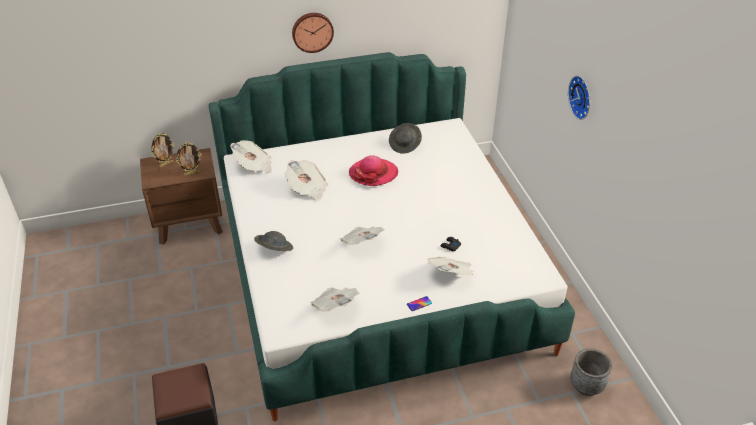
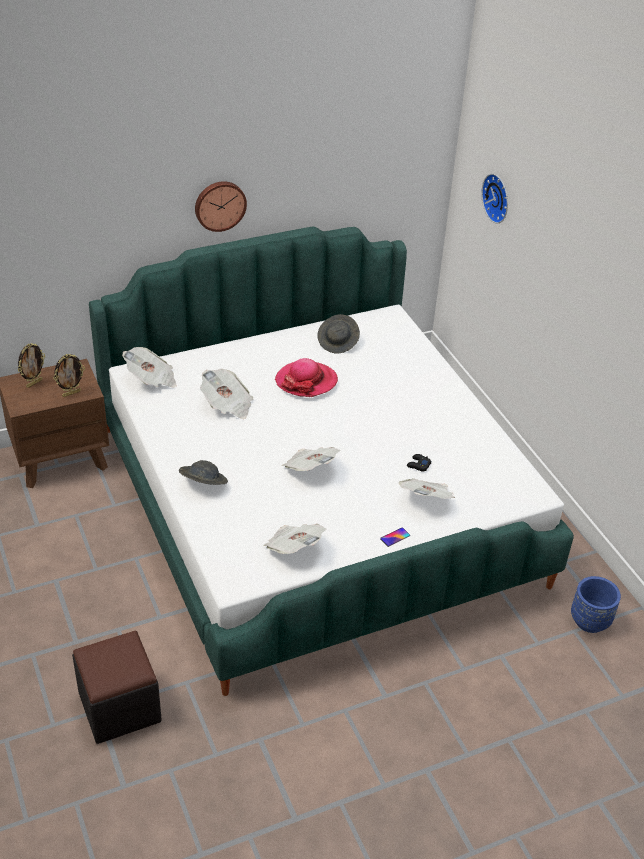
camera: 10 degrees left, 0 degrees up
(582, 97) = (564, 276): wall clock -> wall clock (498, 197)
(586, 385) = (590, 621): grey planter -> blue planter

